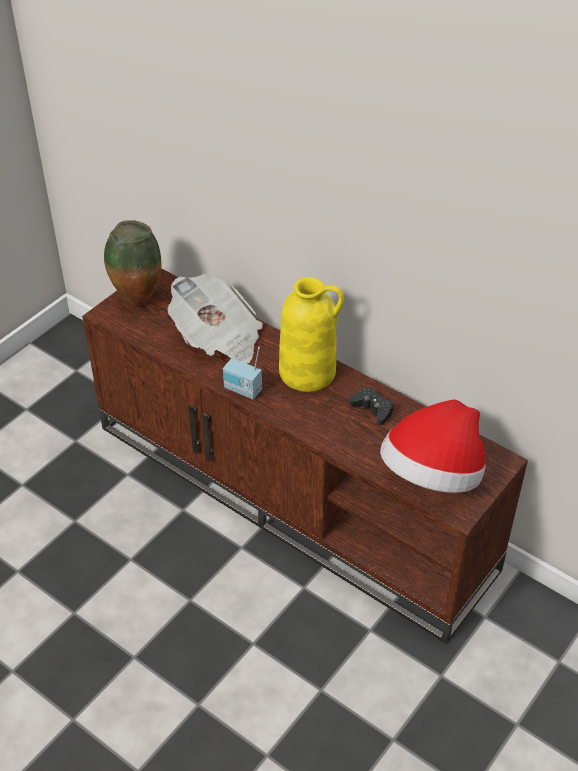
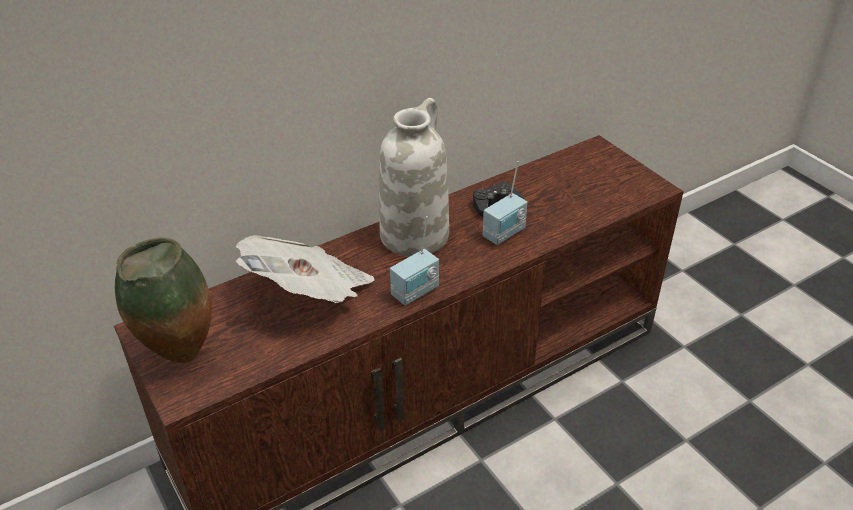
camera: 70 degrees left, 5 degrees down
(308, 372) = (414, 234): yellow vase -> white vase
(335, 424) = (505, 234): none -> radio
(433, 475) = (602, 190): hat -> none

